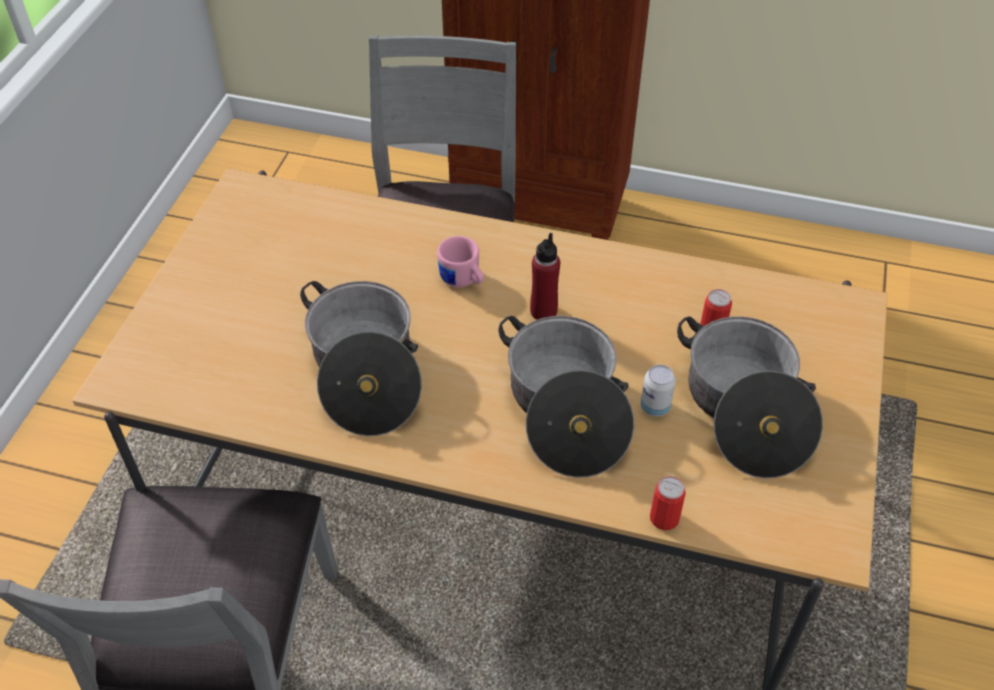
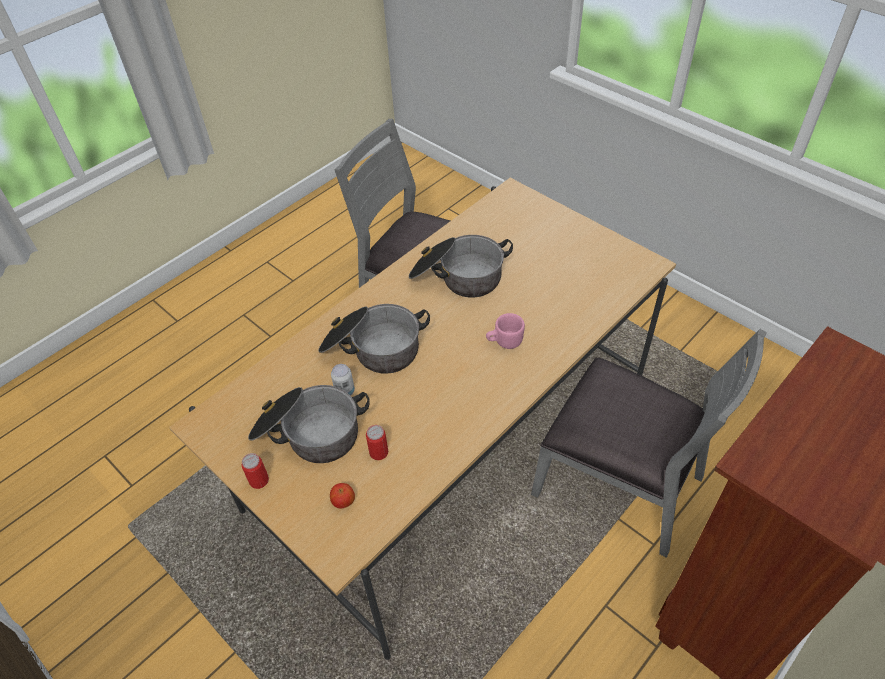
camera: 120 degrees right, 0 degrees up
(543, 311) = (453, 370): red bottle -> none
(664, 518) = (277, 360): can -> can (259, 480)
(795, 332) = (344, 502): none -> apple

